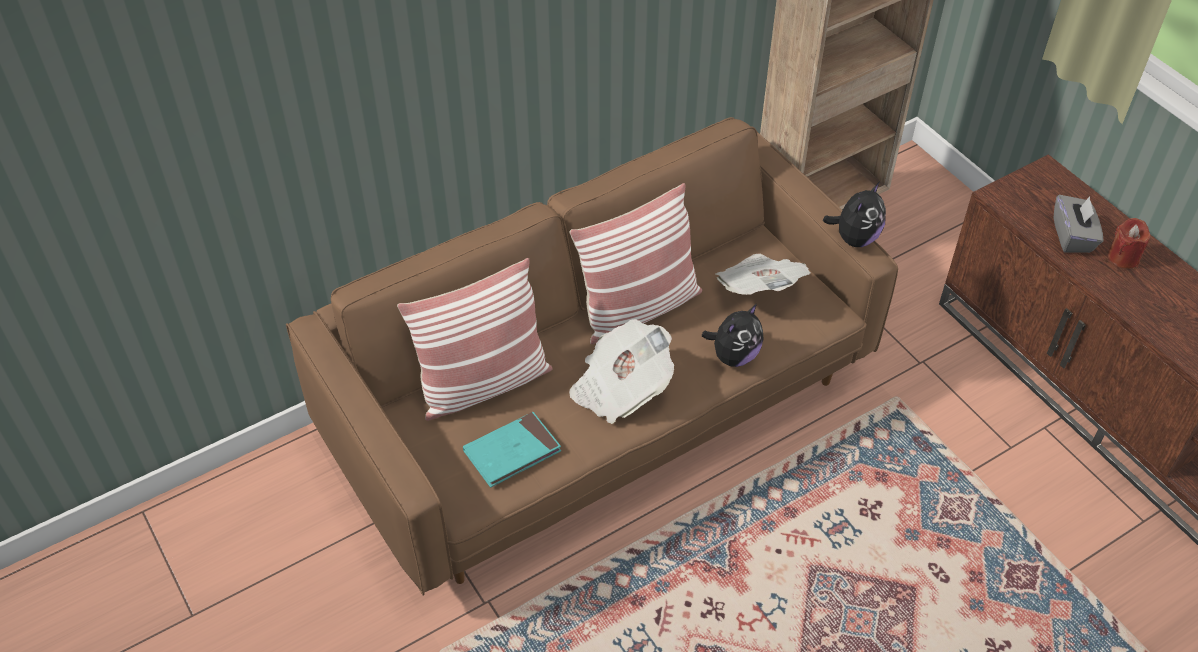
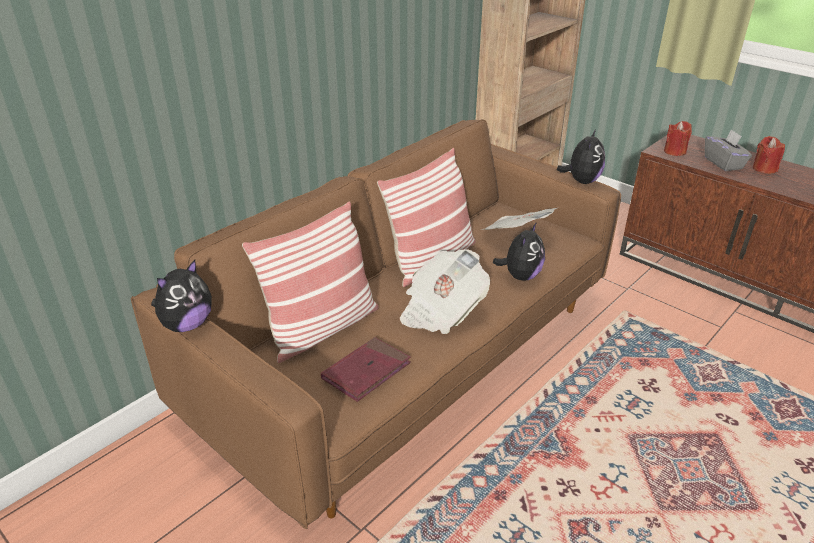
camera: 15 degrees left, 15 degrees down
(334, 375) = (187, 325): none -> plush toy
(512, 452) = (366, 371): turquoise book -> red book
(1019, 201) = (674, 151): none -> red candle

